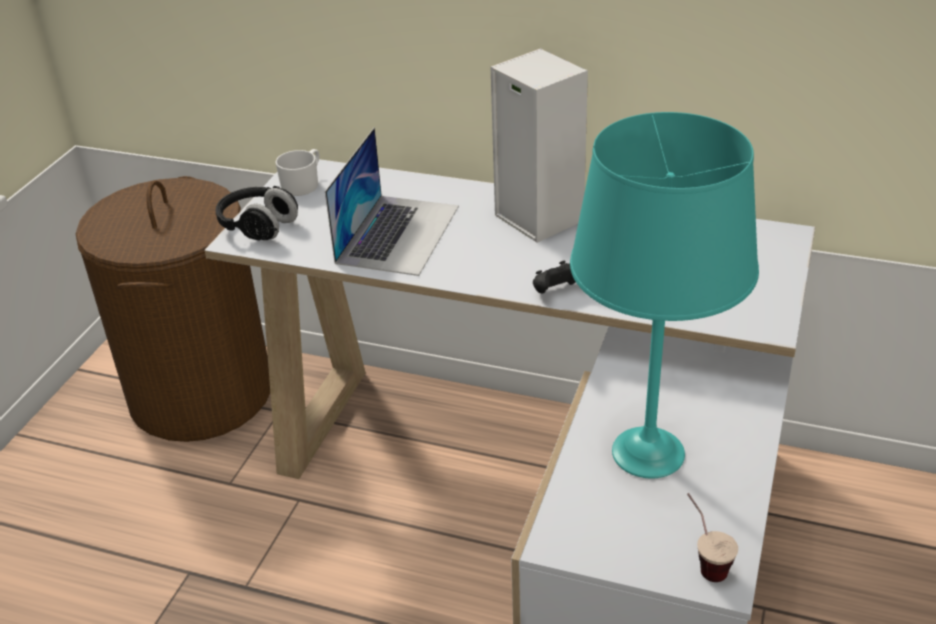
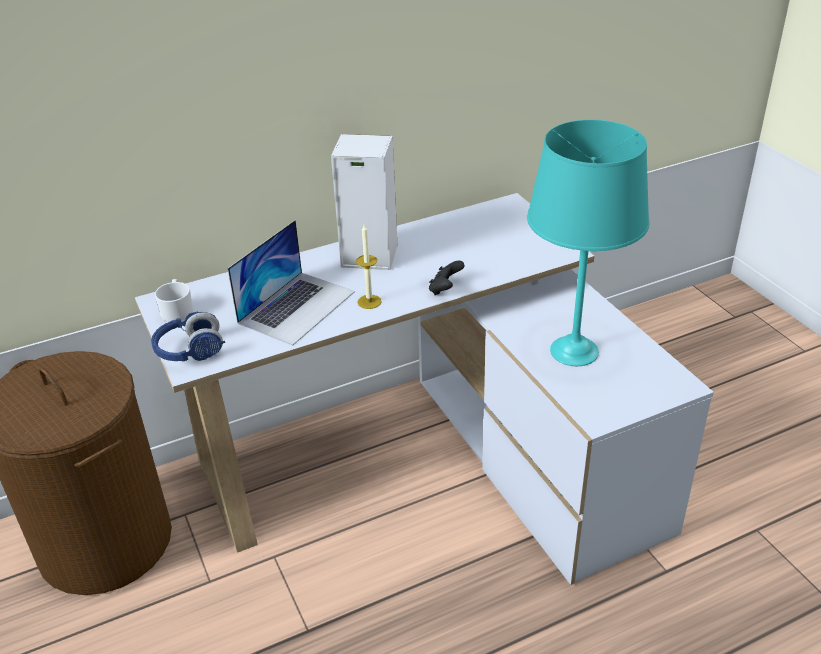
camera: 45 degrees left, 0 degrees up
(258, 227) = (190, 351): black headphones -> blue headphones
(398, 233) = (297, 307): laptop -> laptop turned 60 degrees clockwise
(467, 264) = (369, 301): none -> candle
(704, 561) = (666, 383): cup -> none

